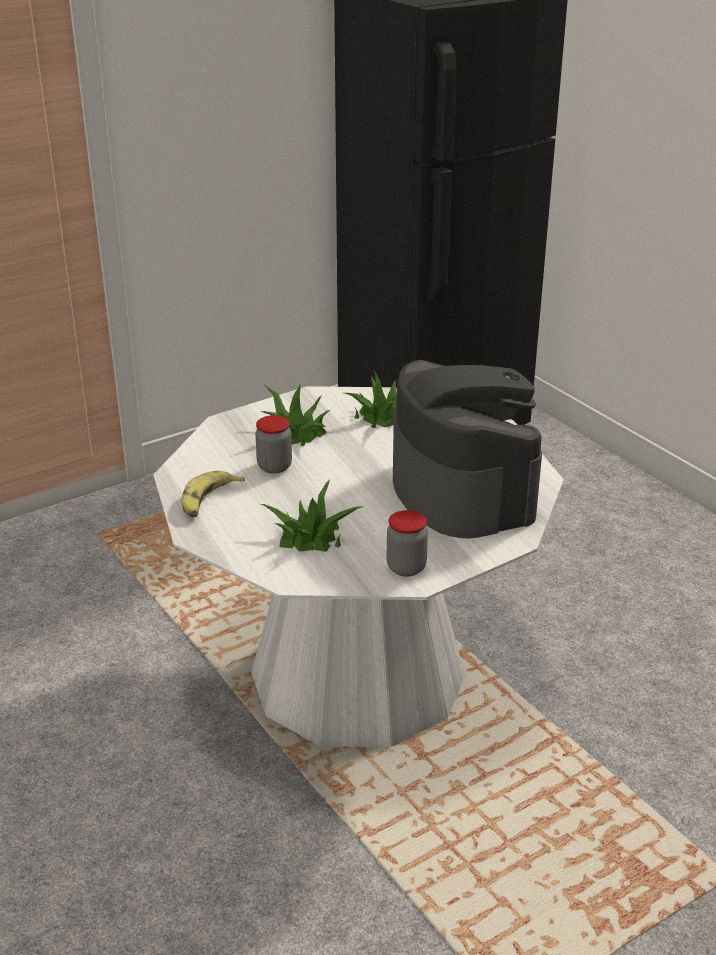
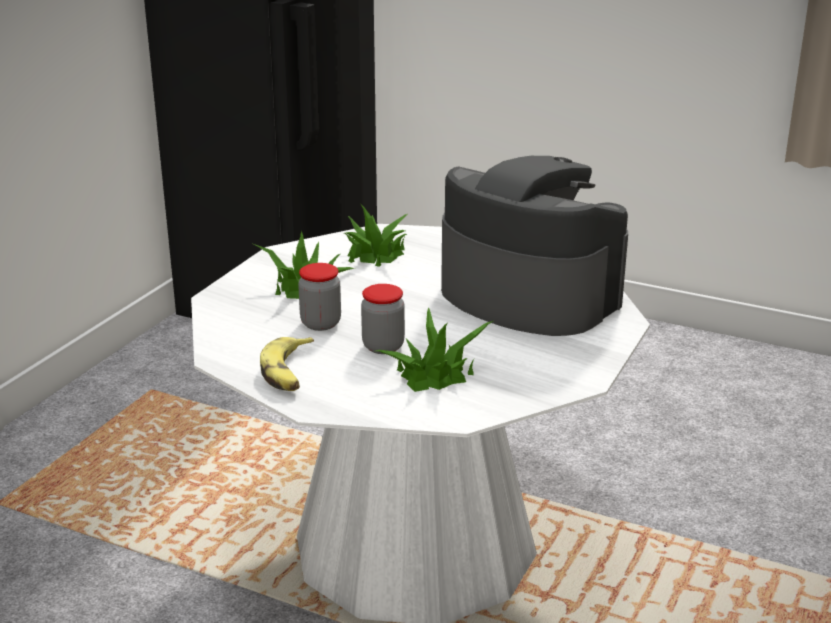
camera: 30 degrees left, 5 degrees down
(406, 567) = (558, 373): jar -> jar (383, 346)

